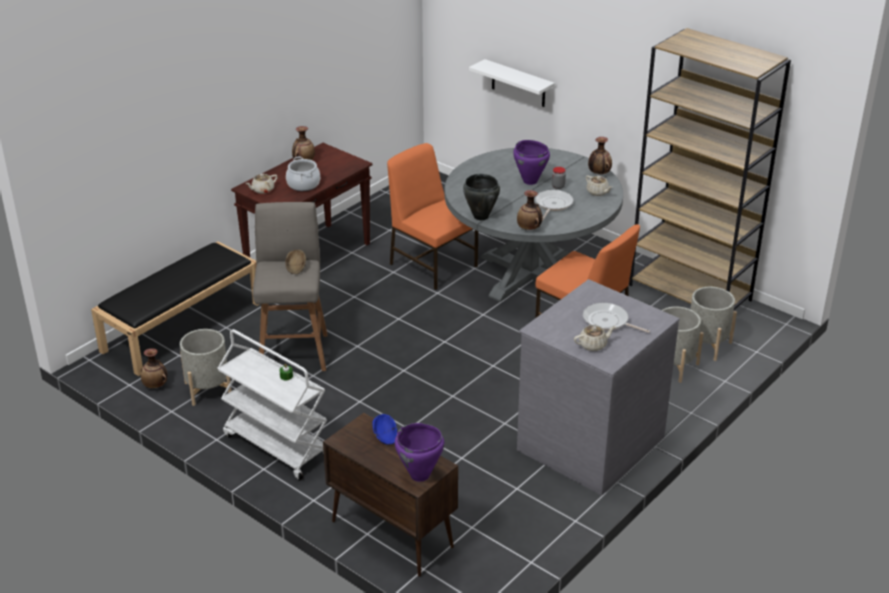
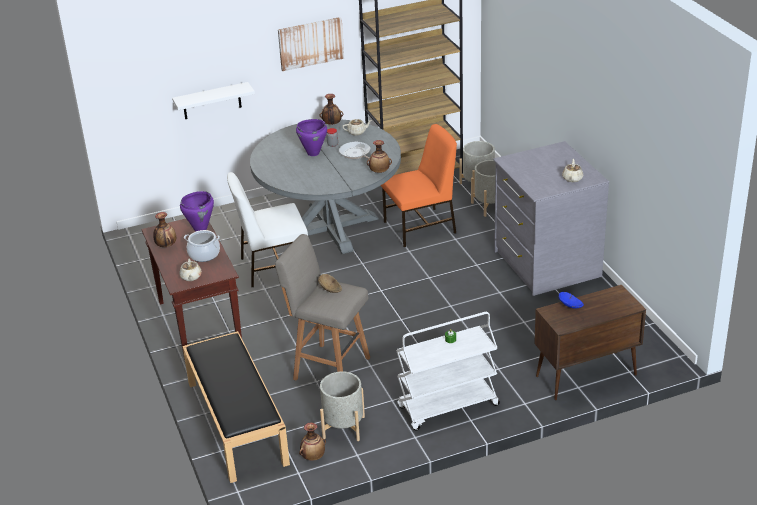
camera: 60 degrees left, 0 degrees up
(420, 475) = (623, 302): purple cooking pot -> purple cooking pot (201, 228)
(432, 264) = (273, 266): orange chair -> white chair
(480, 216) = (343, 186): black cooking pot -> none
(608, 321) = (549, 165): frying pan -> none
(623, 75) = (310, 43): none -> picture

